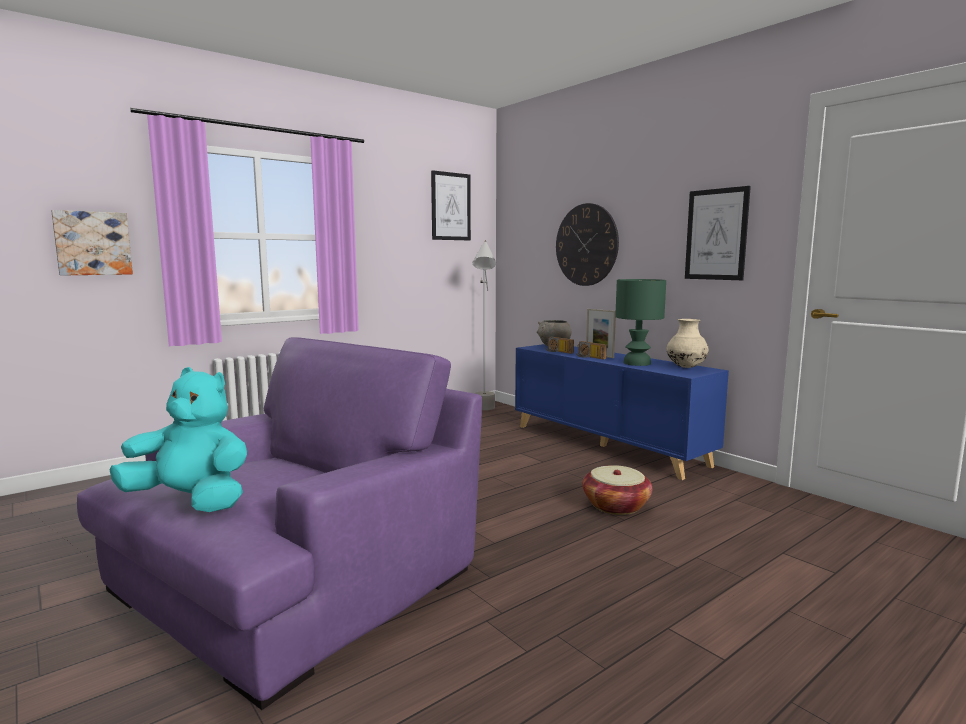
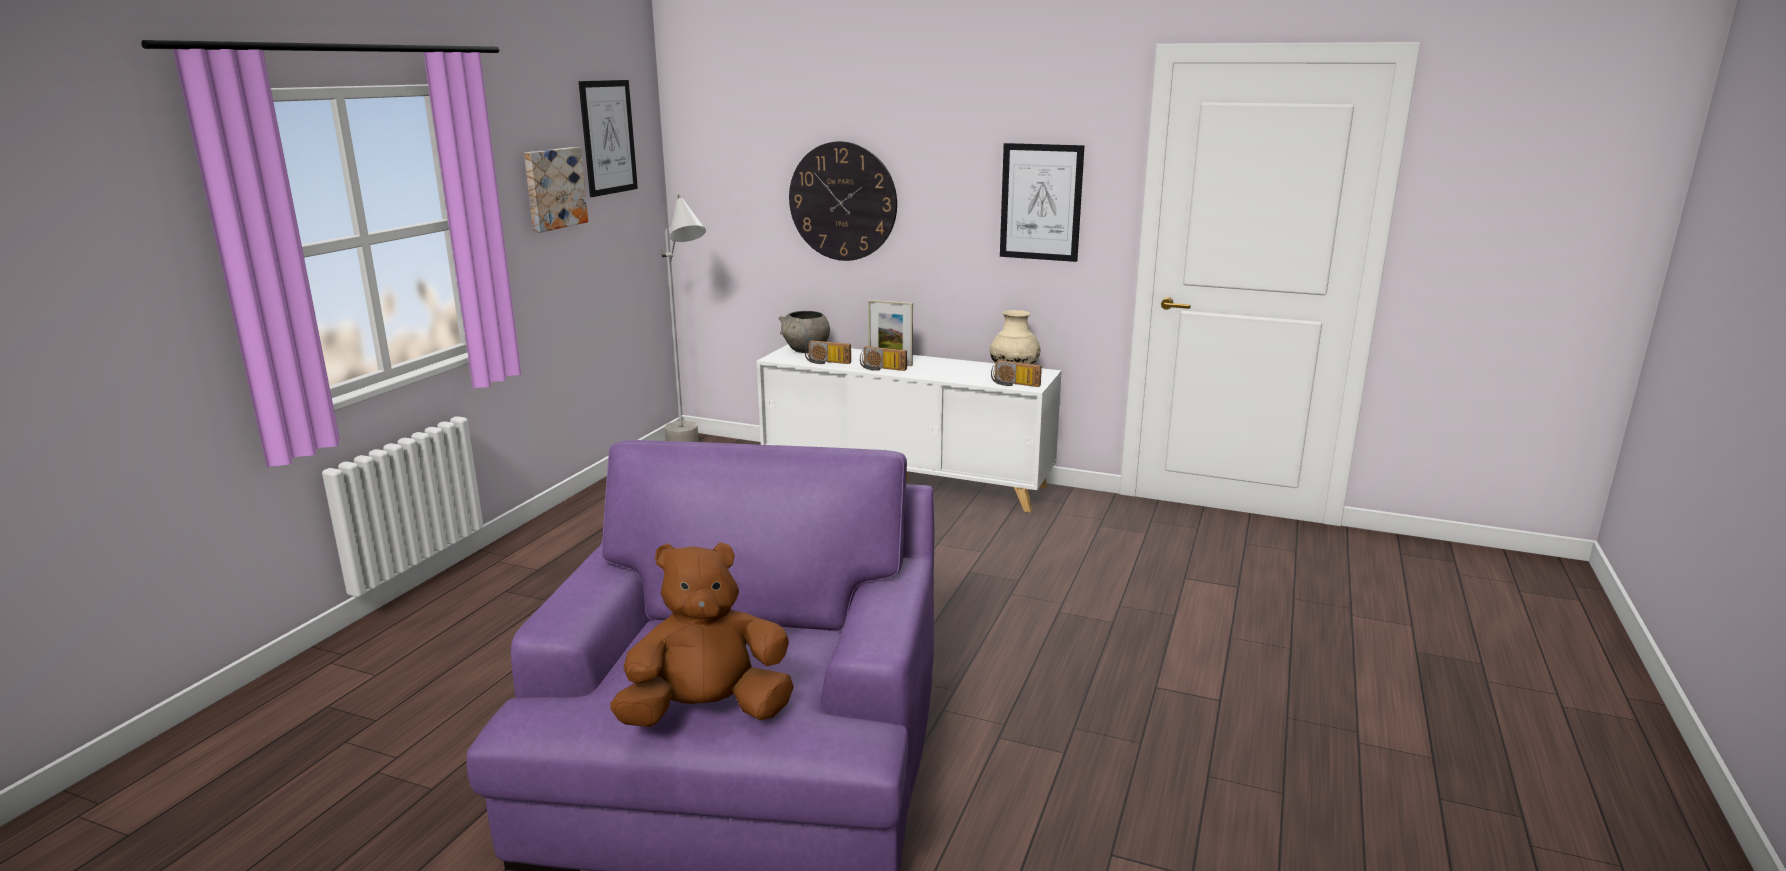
camera: 30 degrees left, 10 degrees up
(93, 243) = (100, 310): picture -> picture (553, 188)
(191, 501) = (708, 712): turquoise plush toy -> brown plush toy
(607, 445) = (907, 479): blue cabinet -> white cabinet
(616, 506) = (994, 565): basket -> none
(637, 363) = (952, 372): green table lamp -> none
(675, 372) = (1014, 384): none -> radio

